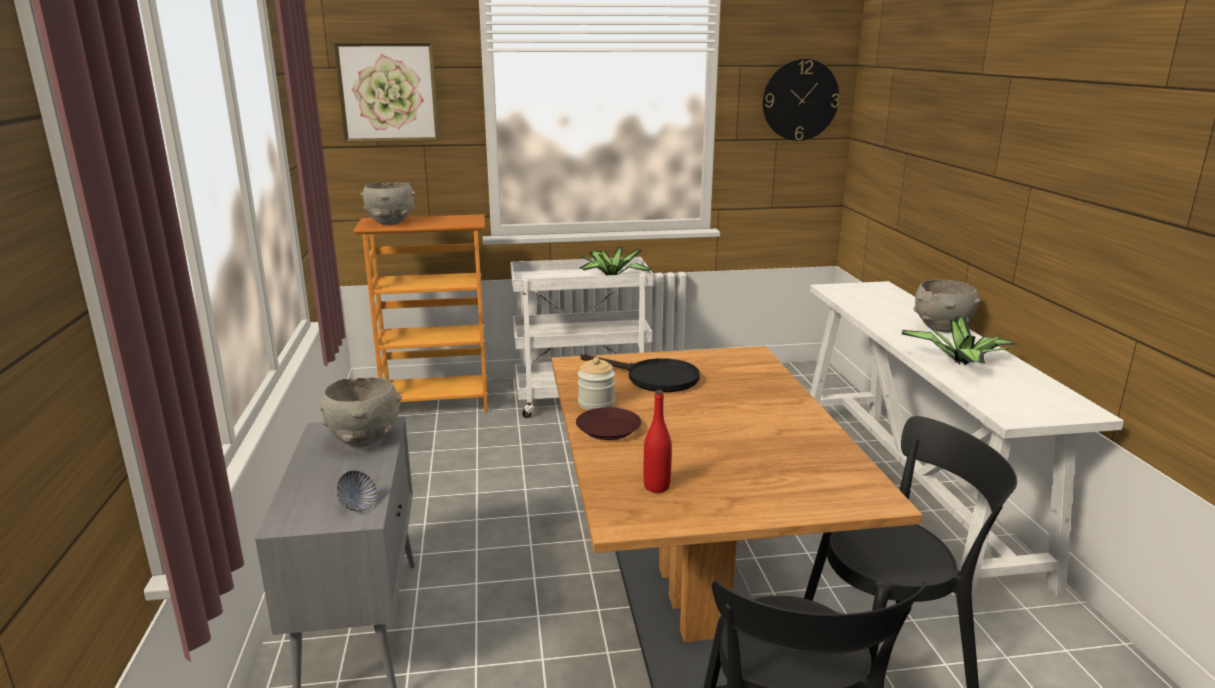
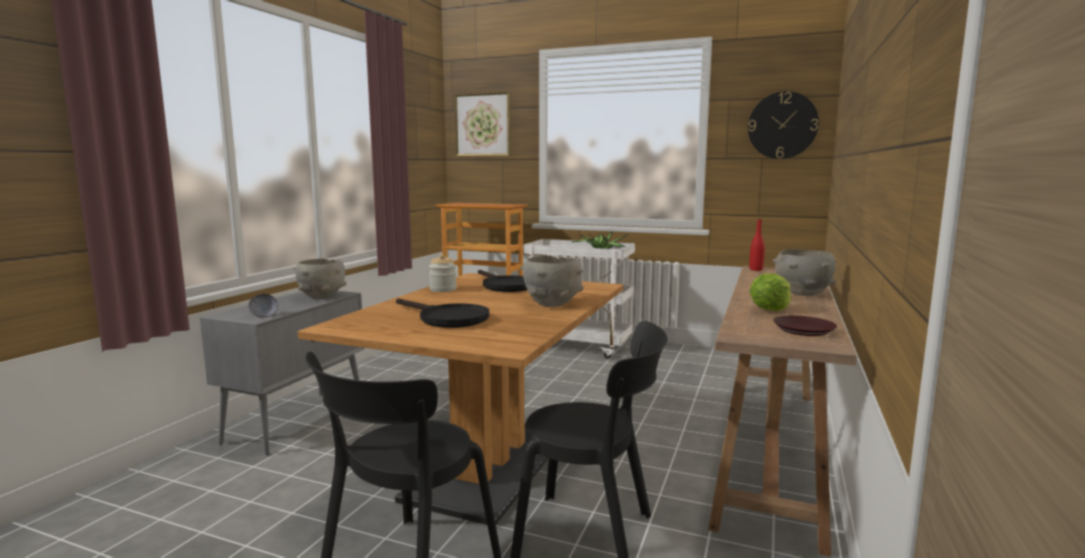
camera: 30 degrees right, 10 degrees down
(390, 223) = (463, 204): grey bowl -> grey bowl (552, 304)
(608, 429) = (423, 298): brown plate -> brown plate (804, 330)
(656, 486) = (387, 320): red bottle -> red bottle (756, 269)
(717, 464) = (447, 318): none -> black frying pan
(911, 492) = (770, 450): white console table -> brown console table
(961, 363) = (770, 309): potted plant -> lettuce

